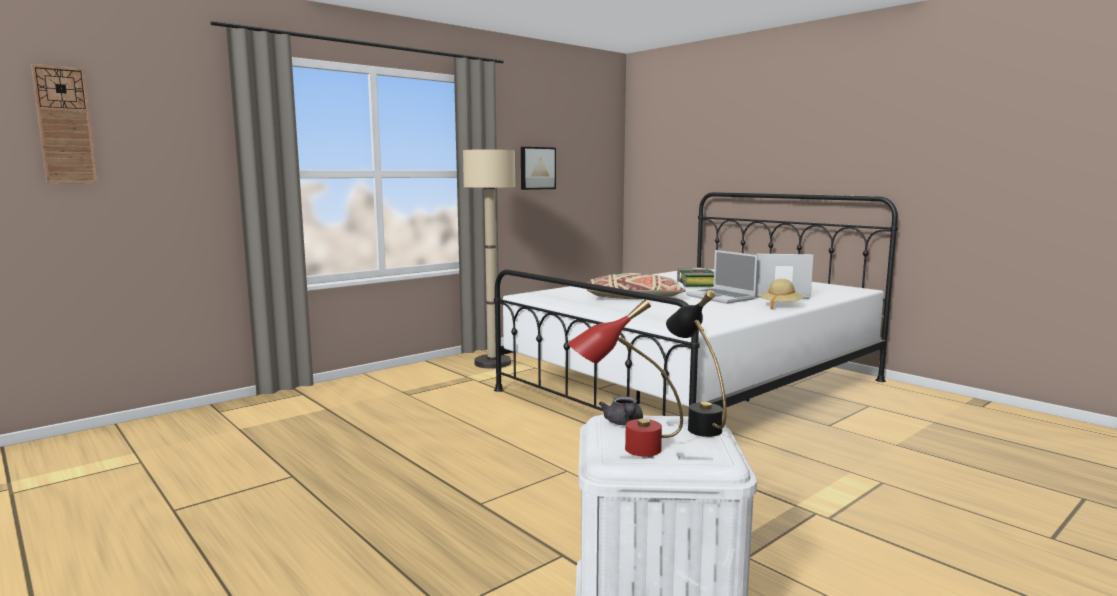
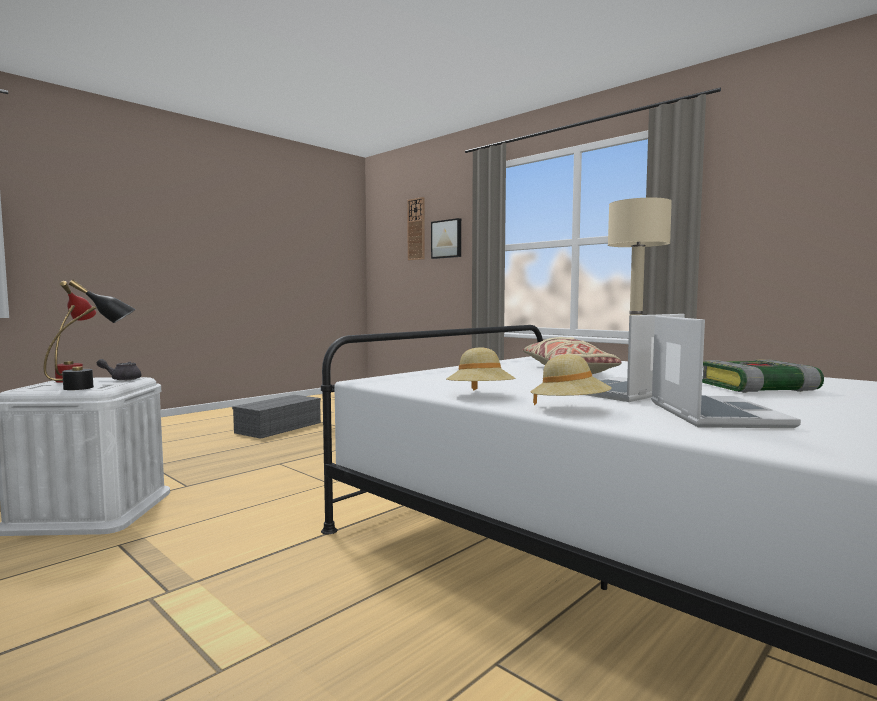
camera: 85 degrees right, 5 degrees down
(248, 525) = (278, 428): none -> grey storage box
(537, 168) = (796, 216): picture -> picture (447, 239)
(748, 314) = (480, 396): none -> beige hat

